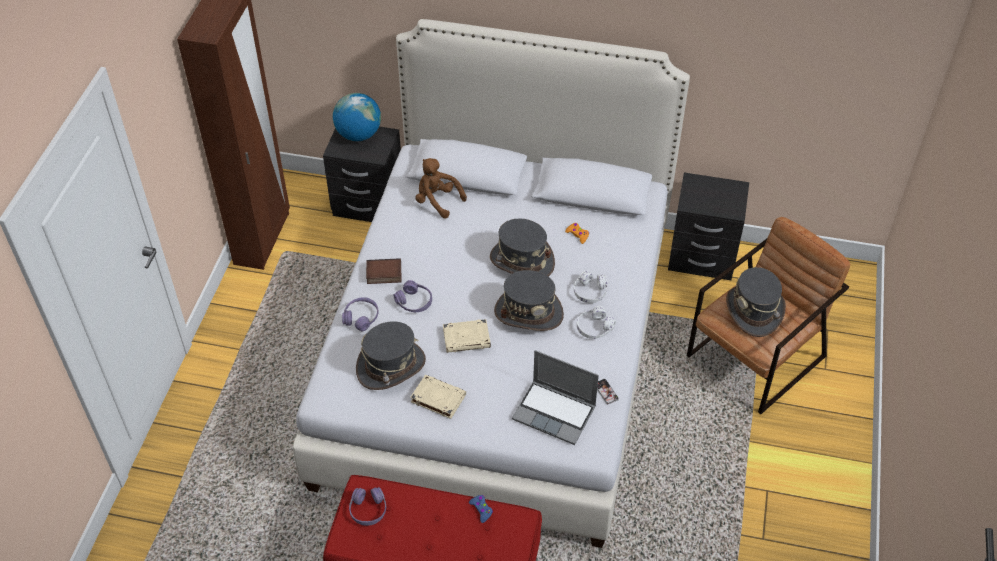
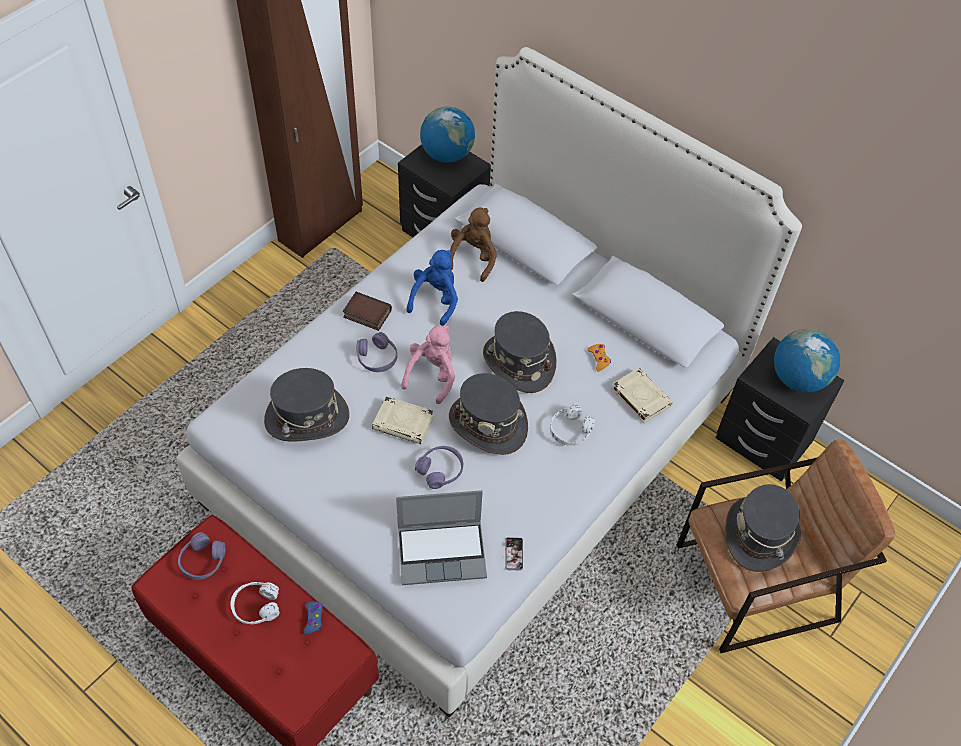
camera: 25 degrees right, 5 degrees up
(361, 318) = (313, 351): purple headphones -> purple headphones (440, 470)
(429, 242) = (435, 300): none -> blue plush toy
(437, 201) = (473, 258): brown plush toy -> brown plush toy turned 45 degrees clockwise
(437, 398) = (331, 475): beige book -> beige book (640, 397)
(464, 296) = (432, 375): none -> pink plush toy
(555, 413) = (443, 552): laptop -> laptop turned 60 degrees counterclockwise
(594, 328) = (549, 474): white headphones -> white headphones (256, 606)
(718, 193) = (798, 378): none -> globe

